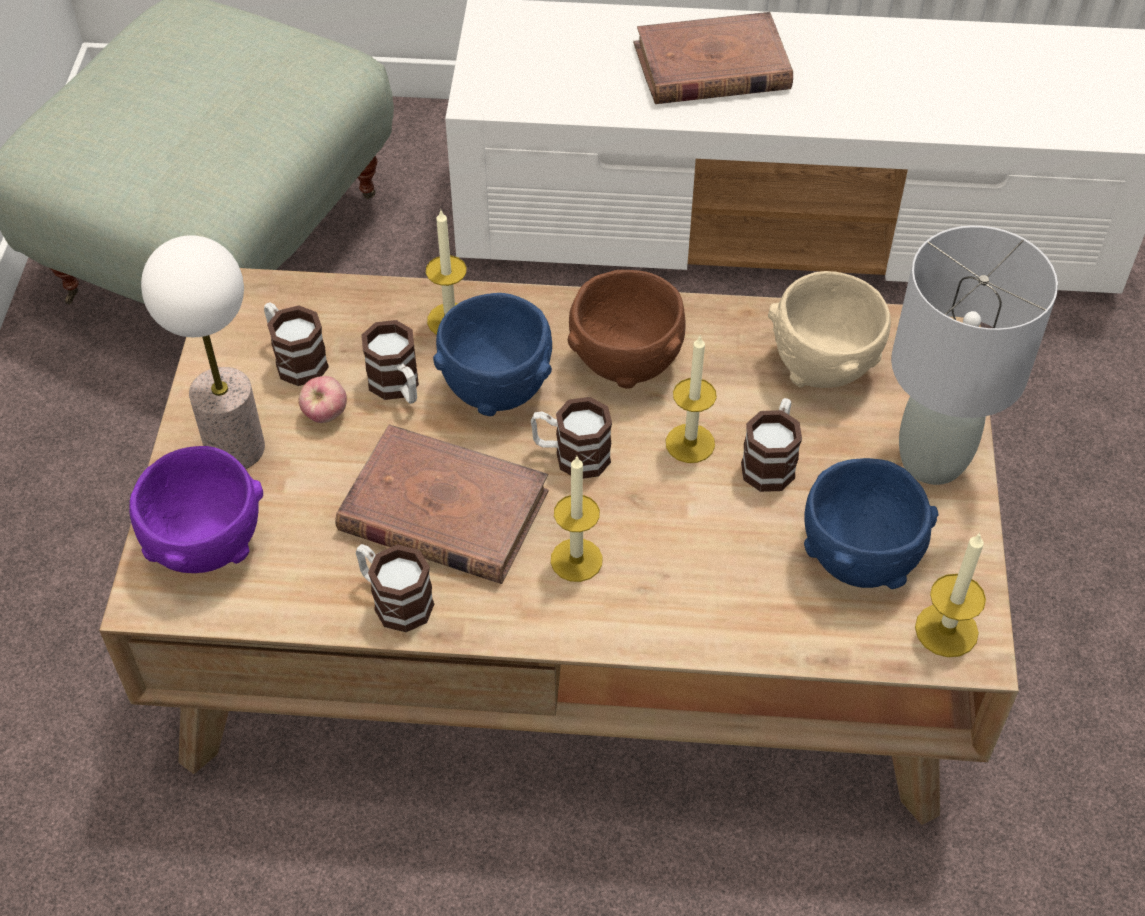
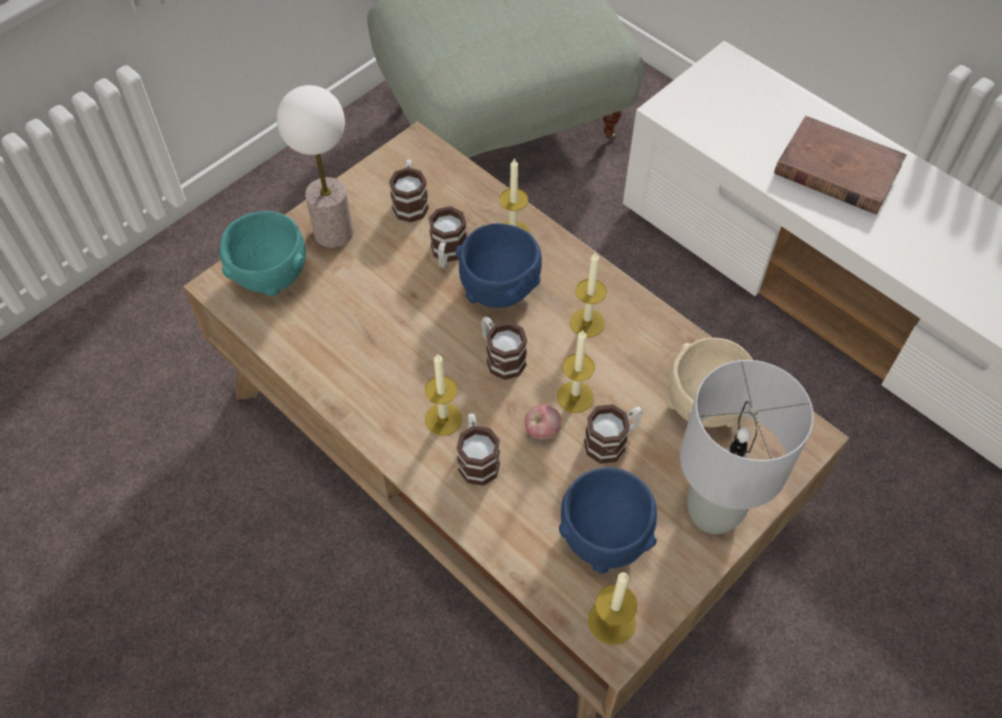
camera: 40 degrees right, 5 degrees up
(206, 545) = (270, 276): purple bowl -> turquoise bowl
(325, 415) = (395, 244): apple -> apple (542, 431)
(394, 599) = (330, 372): mug -> mug (477, 458)
(442, 511) = (401, 340): brown book -> none
(626, 362) = (587, 323): brown bowl -> candle

